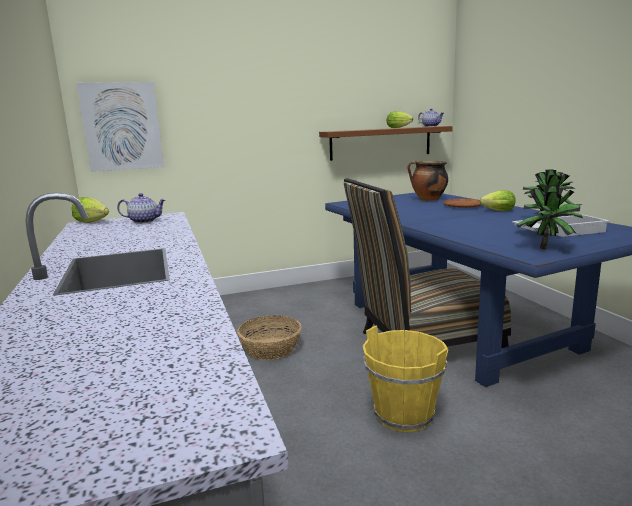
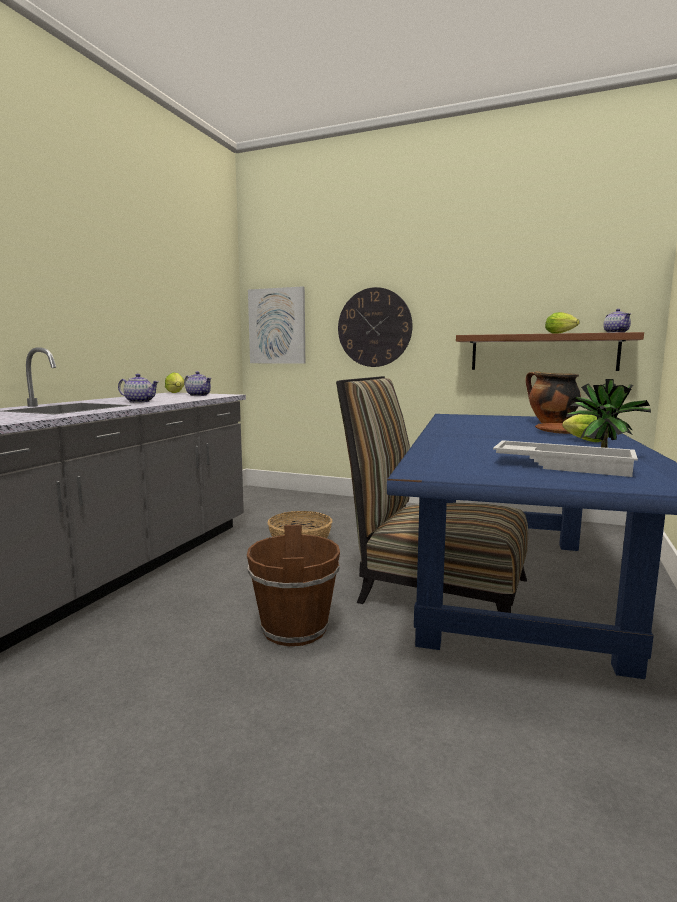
camera: 40 degrees right, 5 degrees down
(141, 242) = (140, 401): none -> teapot
(238, 125) = (374, 327): none -> wall clock
(404, 414) = (295, 629): yellow bucket -> brown bucket
(548, 248) = (470, 472): potted plant -> none

